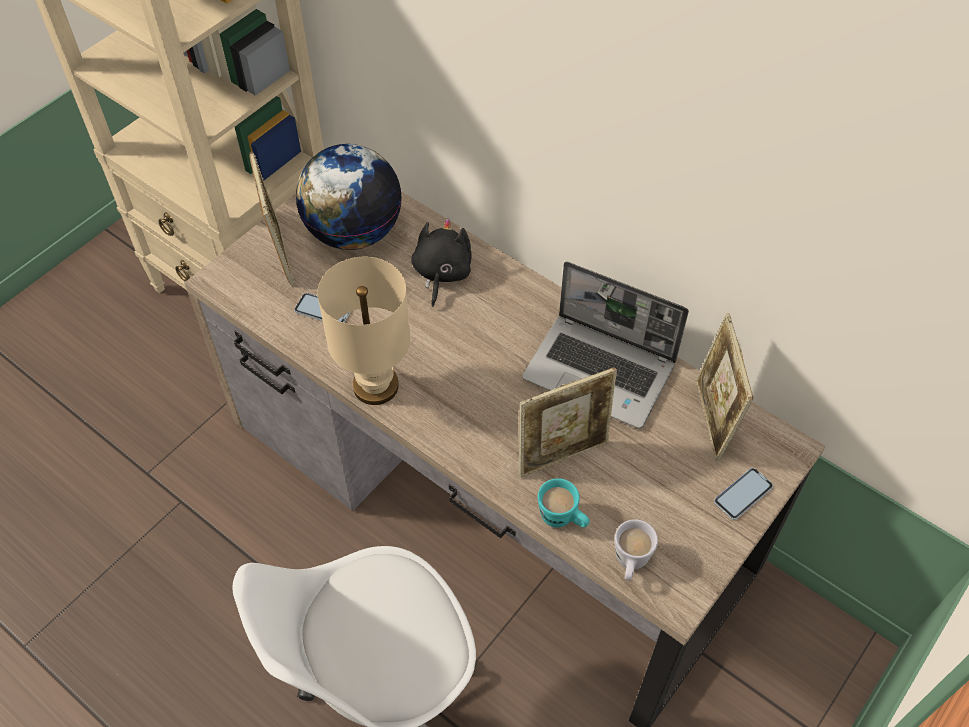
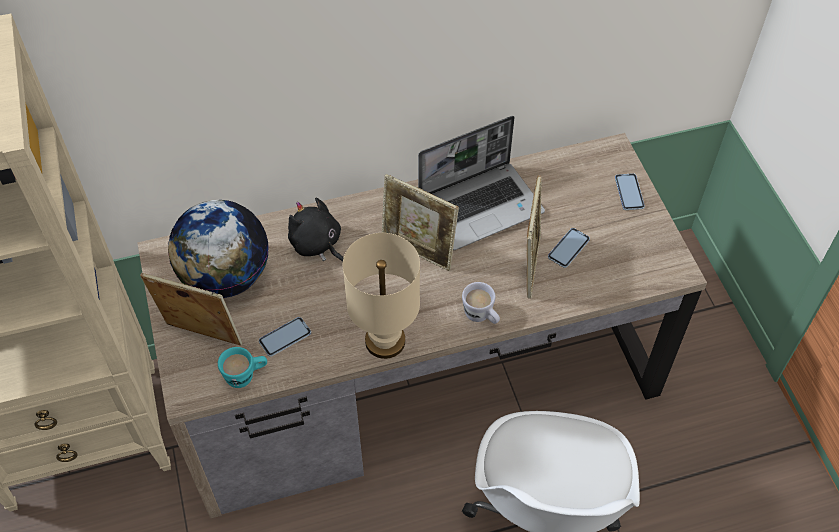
camera: 55 degrees left, 0 degrees up
(563, 519) = (579, 294): turquoise mug -> turquoise mug (246, 376)
(614, 477) = (568, 248): none -> phone
(630, 563) = (636, 278): white mug -> white mug (481, 316)
(712, 420) = (565, 173): picture frame -> picture frame (418, 252)

